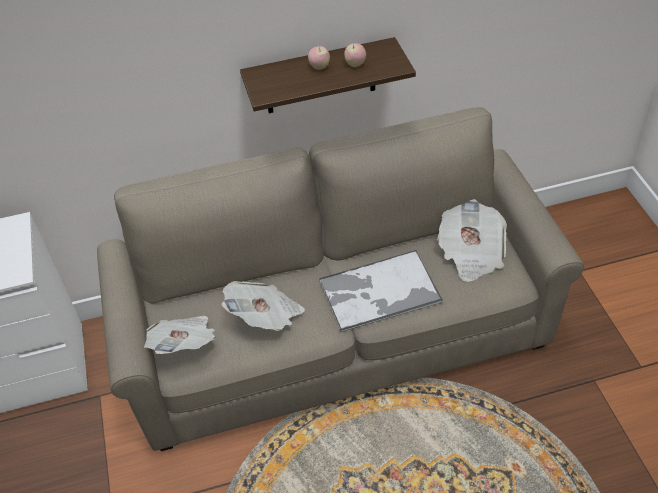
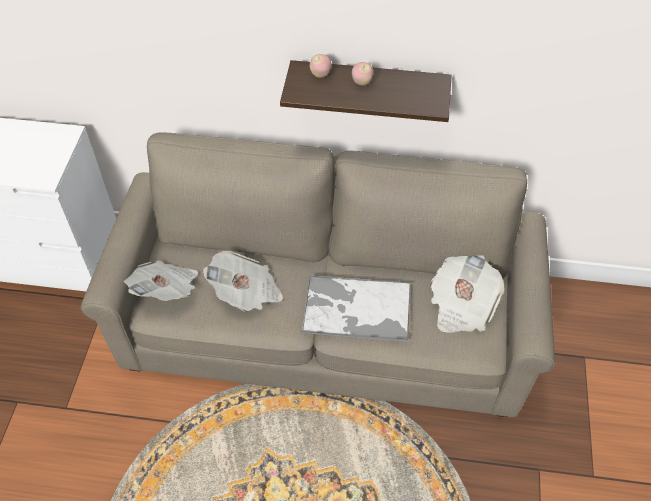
camera: 20 degrees right, 5 degrees up
(355, 64) = (396, 91): apple -> apple (320, 74)

